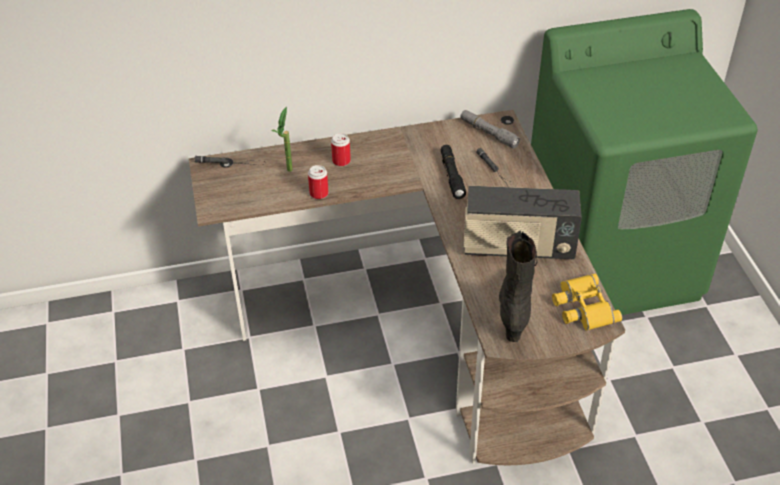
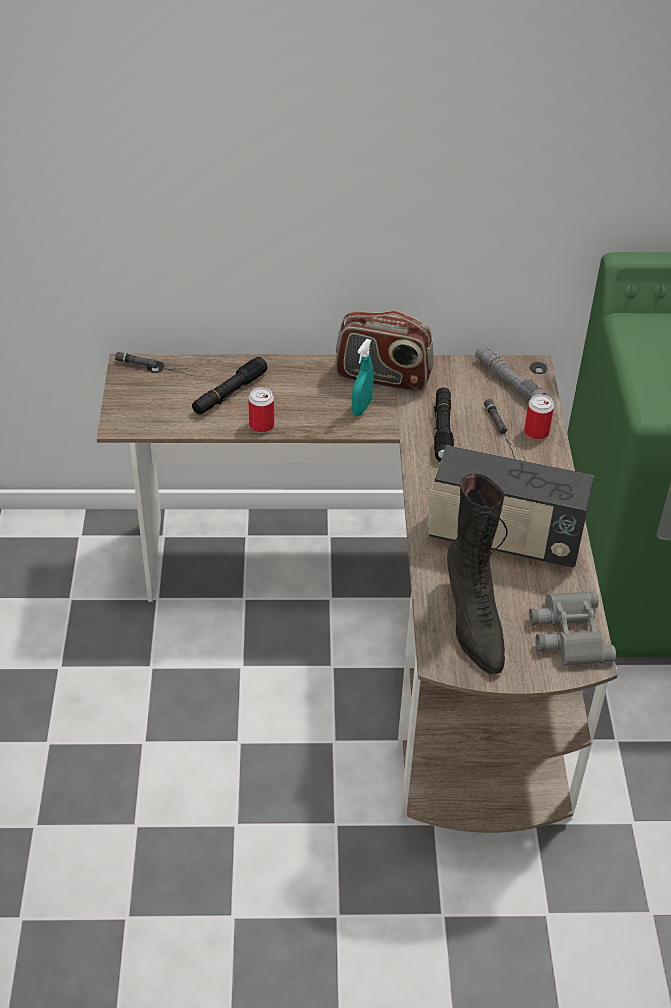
camera: 10 degrees right, 0 degrees up
(288, 173) = (229, 393): potted plant -> black flashlight
(341, 161) = (303, 388): can -> can (536, 432)
(388, 169) = (361, 408): none -> turquoise spray bottle
(397, 144) = (383, 377): none -> radio
(514, 311) = (473, 623): black boot -> black boot turned 150 degrees clockwise
(582, 307) = (567, 633): yellow binoculars -> grey binoculars

